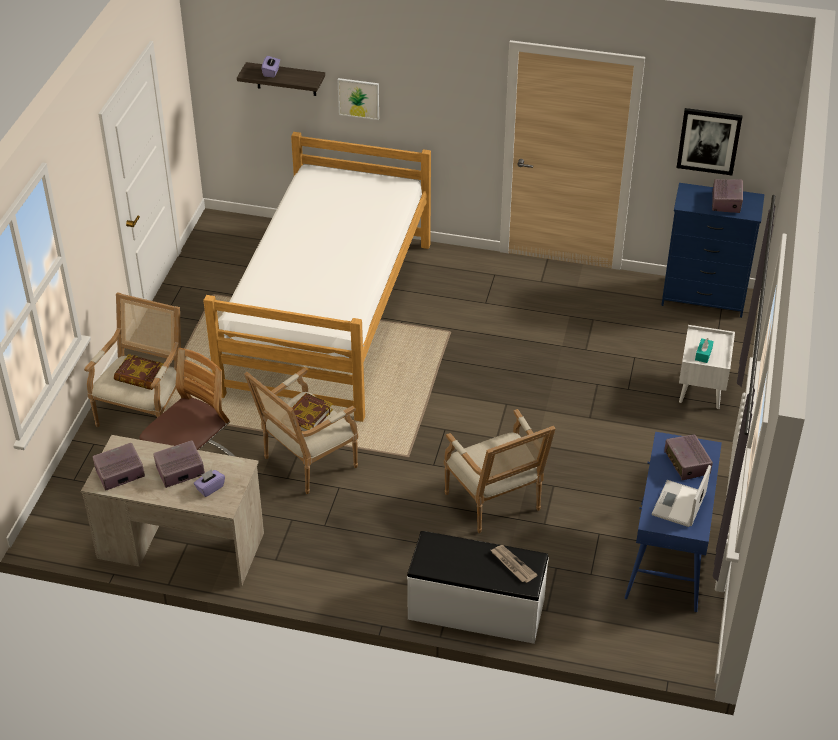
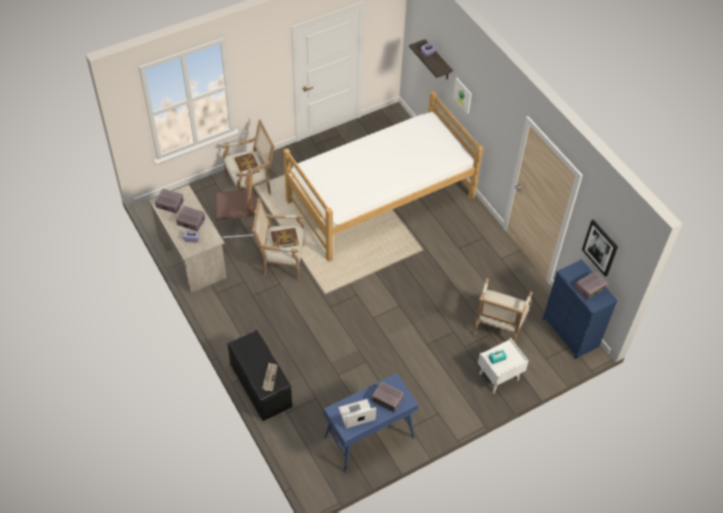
camera: 45 degrees right, 10 degrees up
(476, 610) = (260, 385): white bench -> black bench
(497, 504) = (331, 348): armchair -> armchair (497, 330)
(686, 464) = (387, 400): radio -> radio turned 90 degrees counterclockwise

